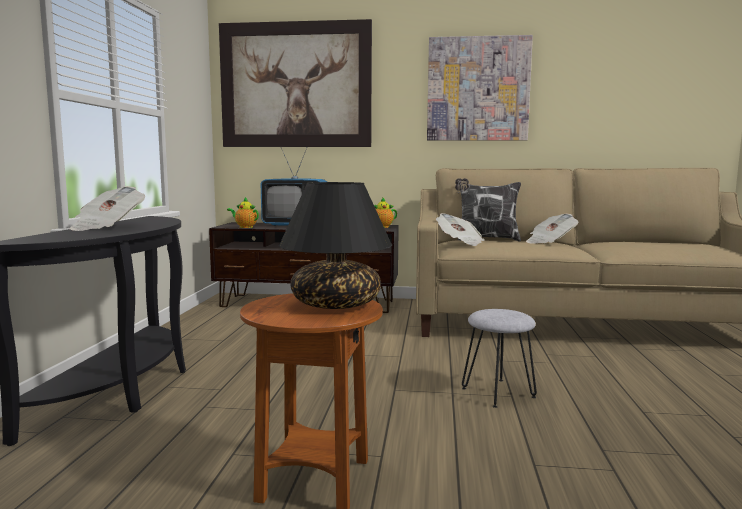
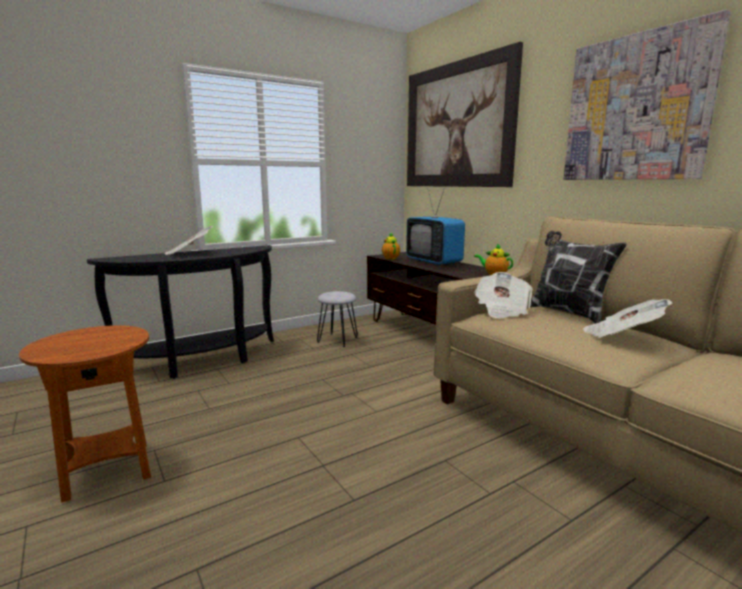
camera: 50 degrees right, 5 degrees up
(336, 304) = (101, 344): black table lamp -> none
(497, 392) = (353, 488): grey stool -> grey stool (337, 339)

